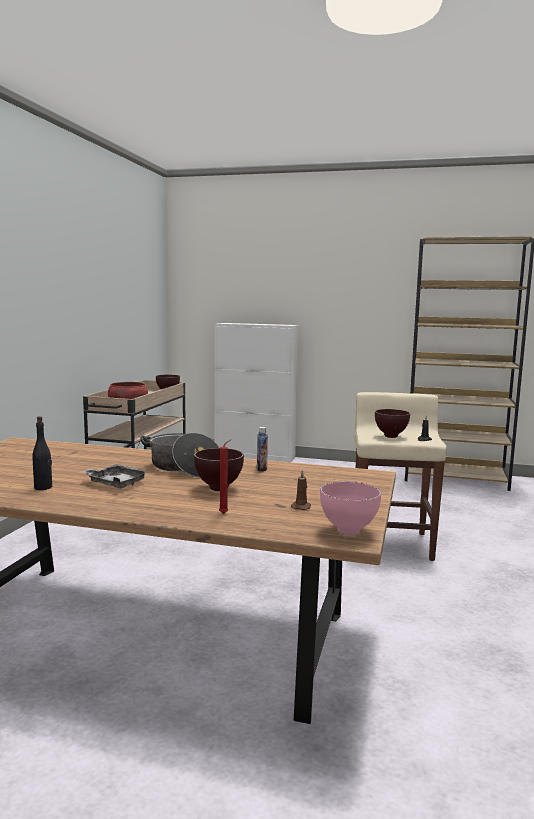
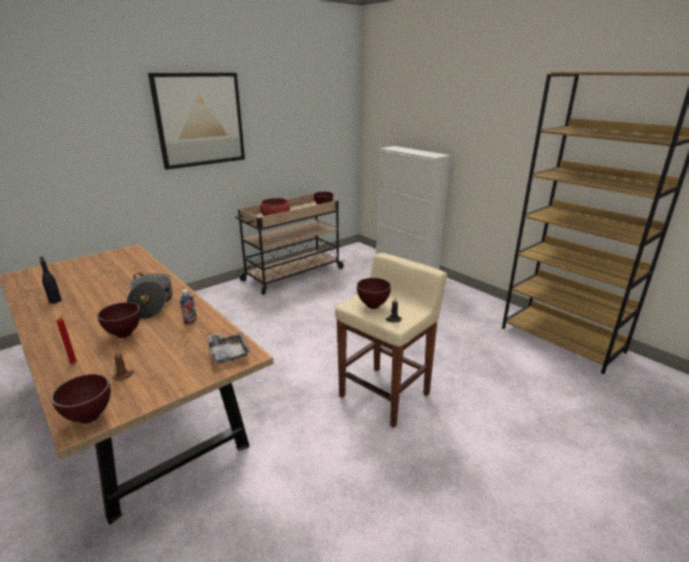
camera: 35 degrees right, 15 degrees up
(46, 278) = (200, 120): none -> picture
(115, 483) = (90, 308): grey tray -> grey tray (228, 353)
(350, 532) = (90, 418): pink bowl -> brown bowl

